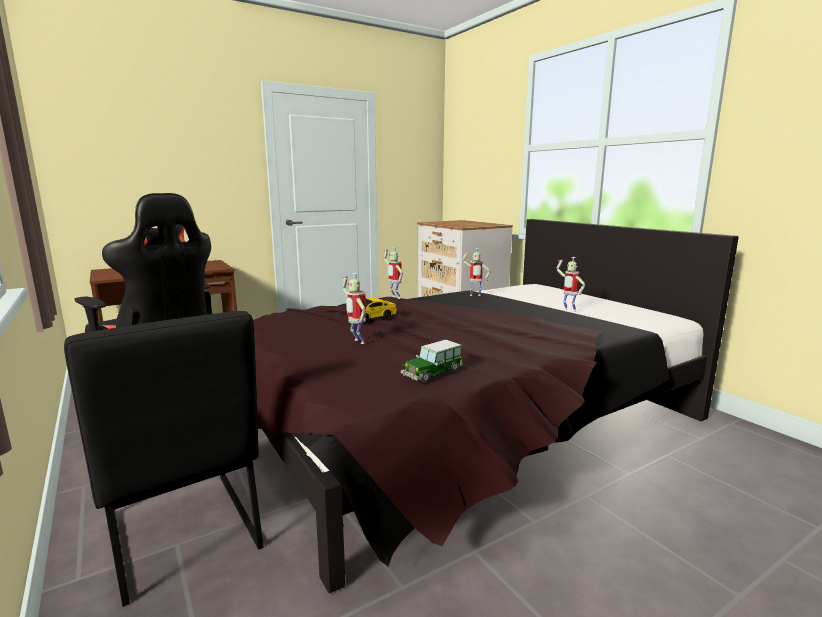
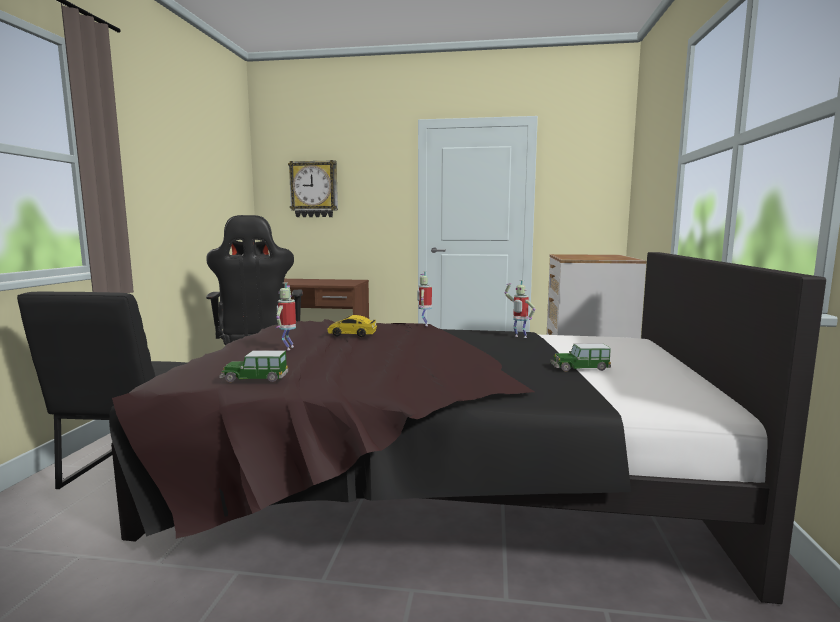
camera: 40 degrees right, 5 degrees down
(134, 153) = (314, 189): none -> wall clock
(568, 310) = (579, 368): toy robot -> toy car

